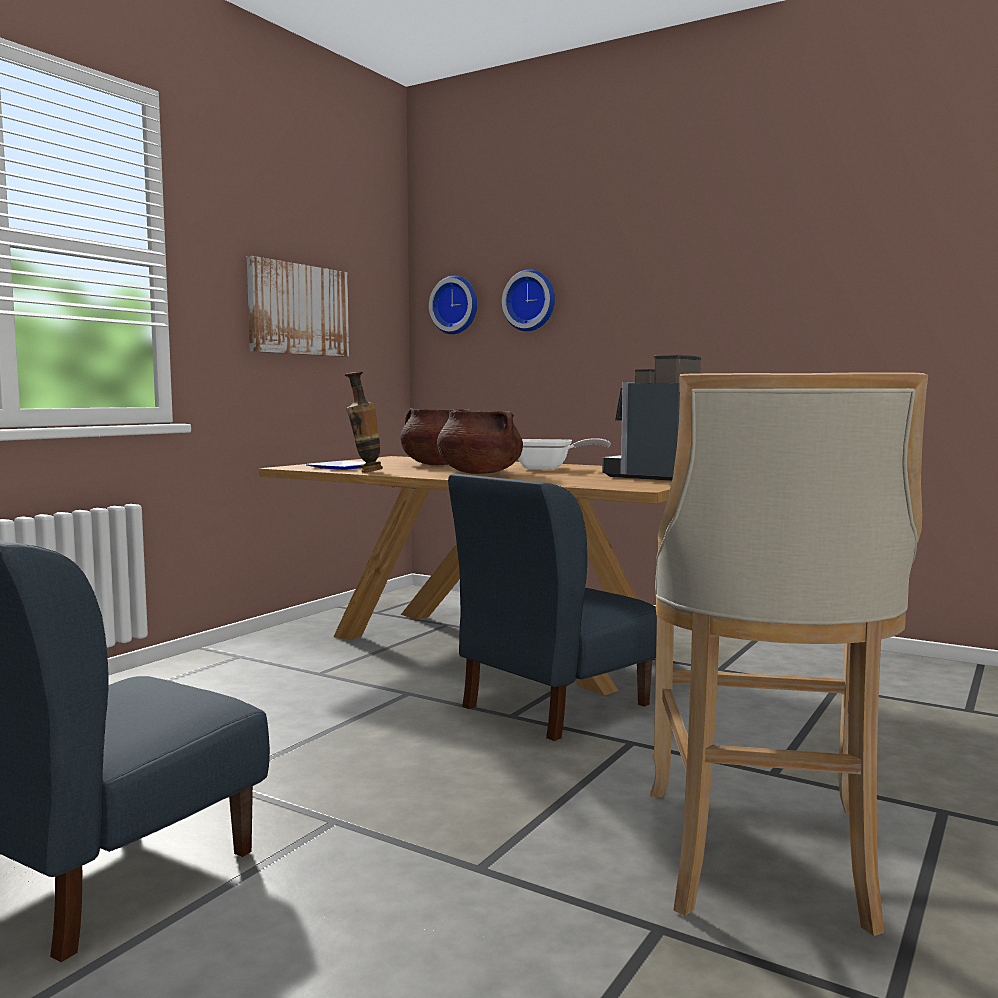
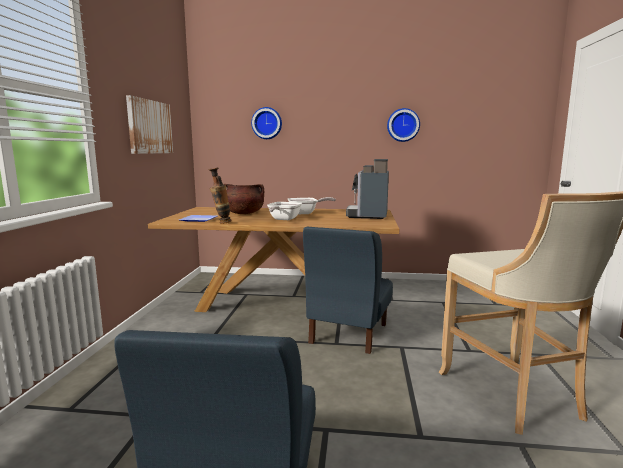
camera: 25 degrees left, 5 degrees up
(456, 305) = (222, 123): wall clock -> wall clock (403, 125)
(479, 473) = (283, 219): brown cooking pot -> frying pan

